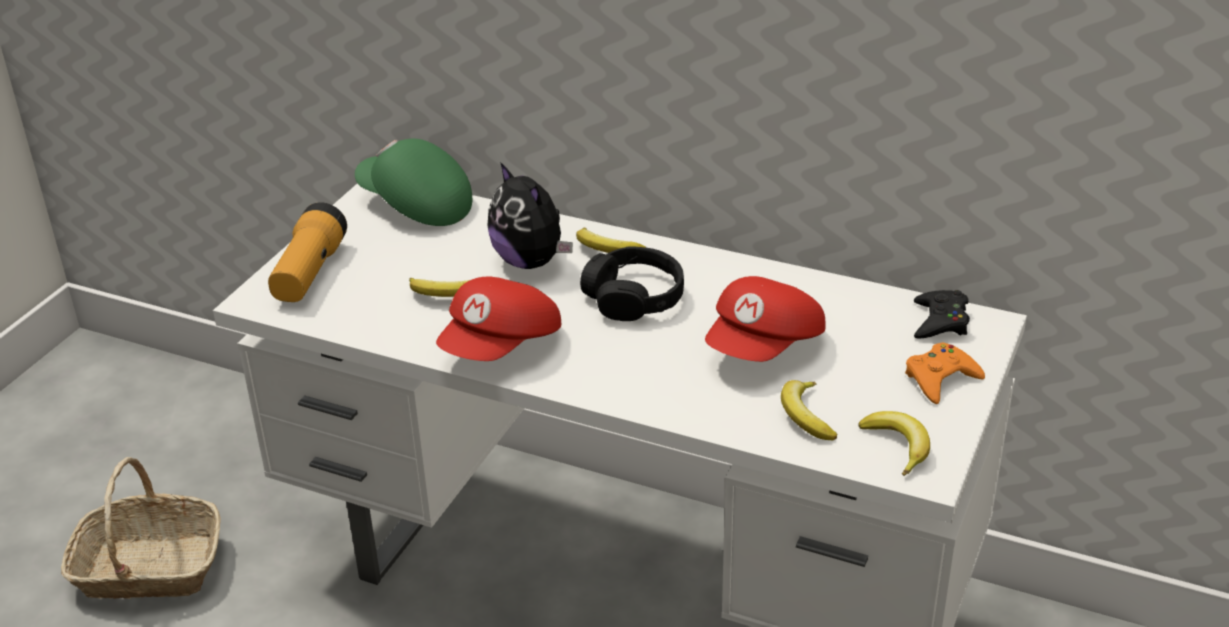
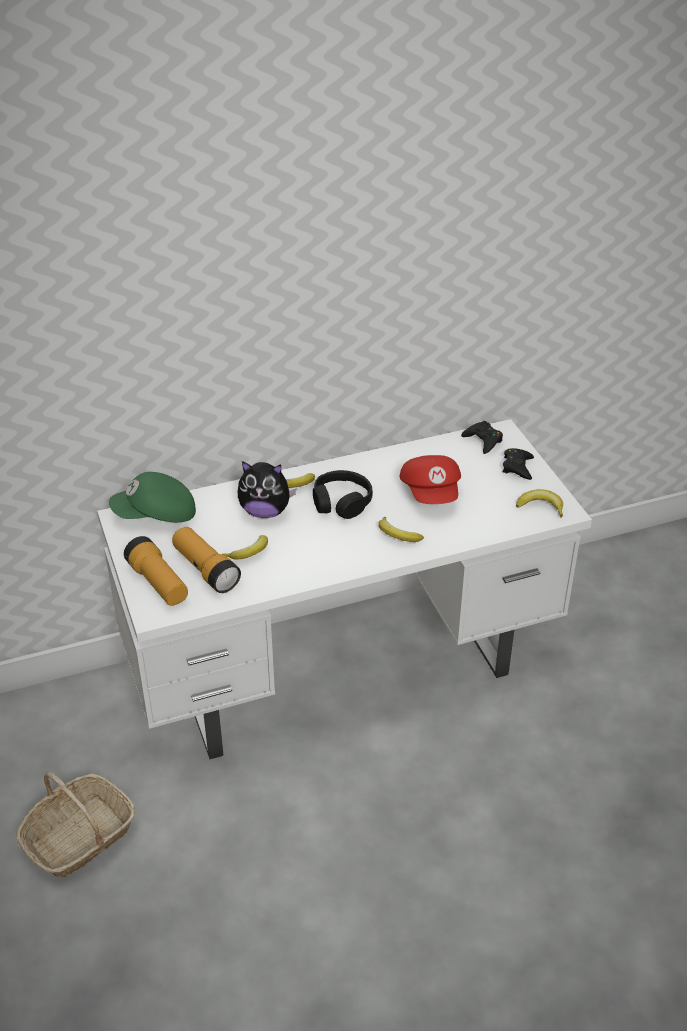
camera: 45 degrees left, 5 degrees up
(374, 286) = (205, 569): none -> flashlight
(502, 346) = (317, 561): red cap -> none
(805, 416) = (490, 515): banana -> banana (397, 535)
(940, 379) = (517, 467): orange game controller -> black game controller

